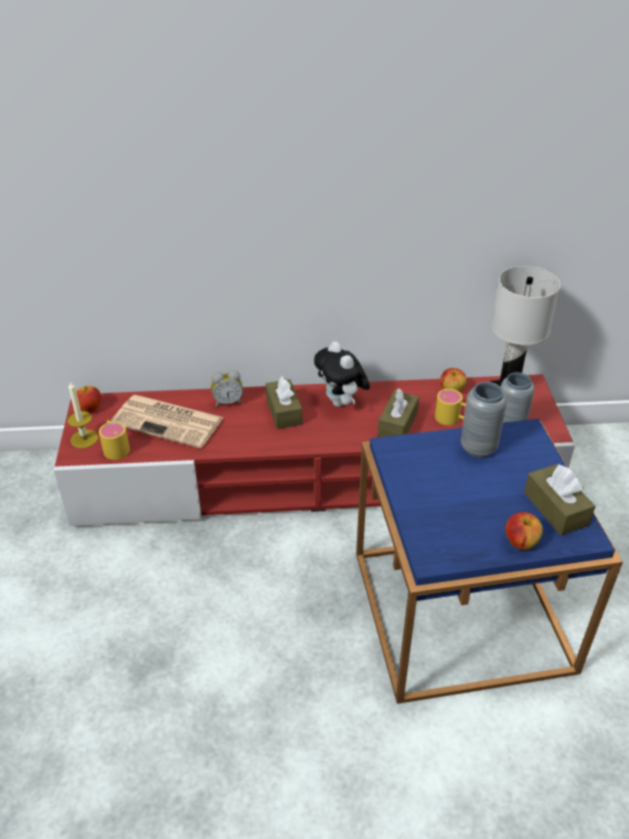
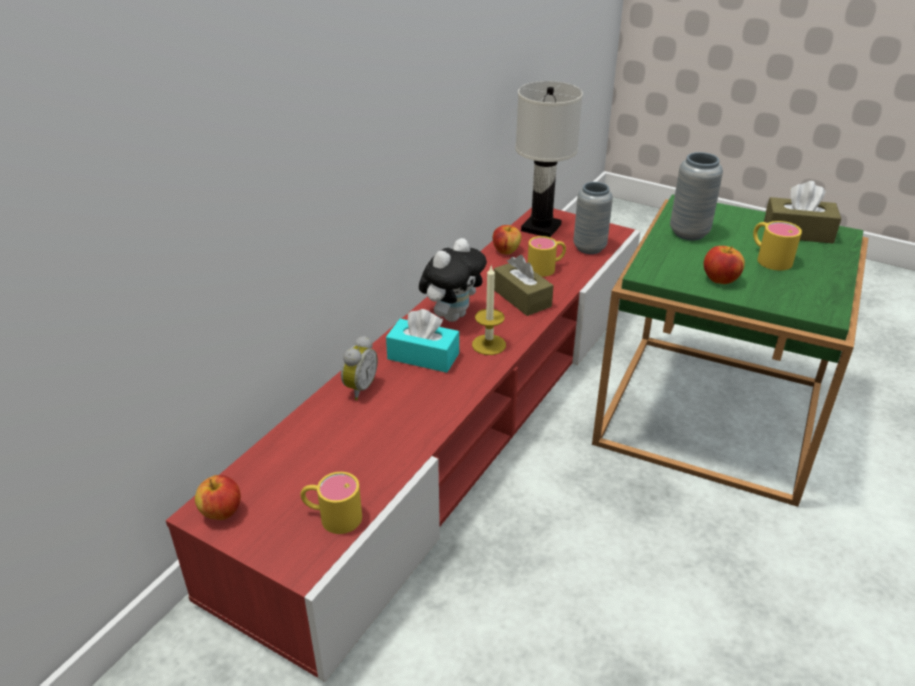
camera: 55 degrees left, 5 degrees down
(84, 439) = (281, 542): candle -> candle (489, 344)
(169, 421) = (338, 448): newspaper -> none
(284, 412) = (423, 356): brown tissue box -> turquoise tissue box
(341, 403) = (452, 315): plush toy -> plush toy turned 60 degrees counterclockwise
(461, 610) = (711, 413): blue side table -> green side table
(487, 503) = (768, 258): none -> yellow mug
(520, 542) = (830, 263): apple -> apple (720, 279)

